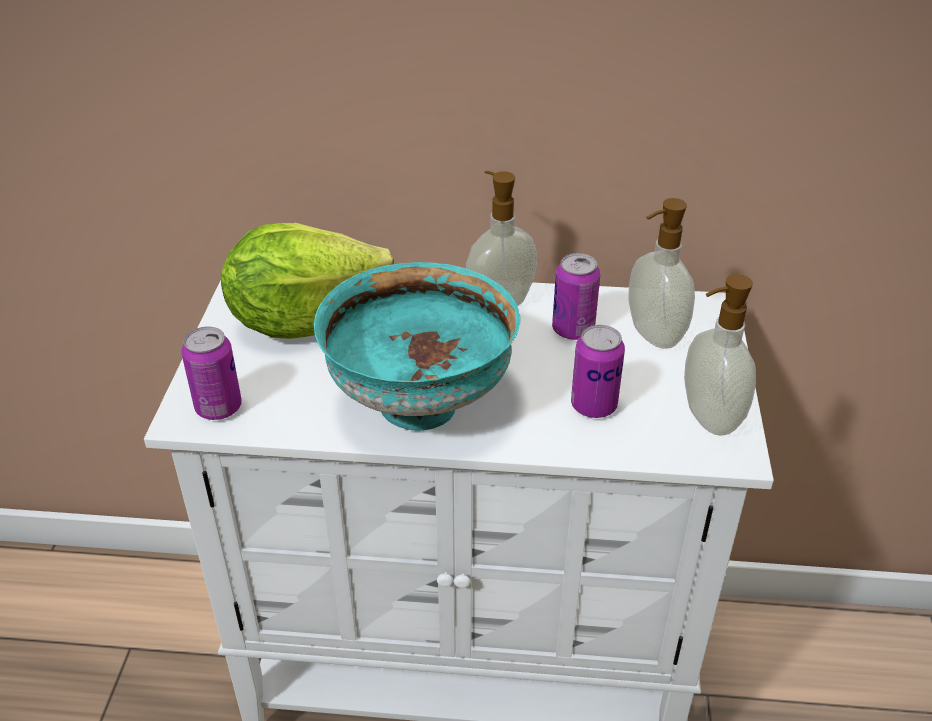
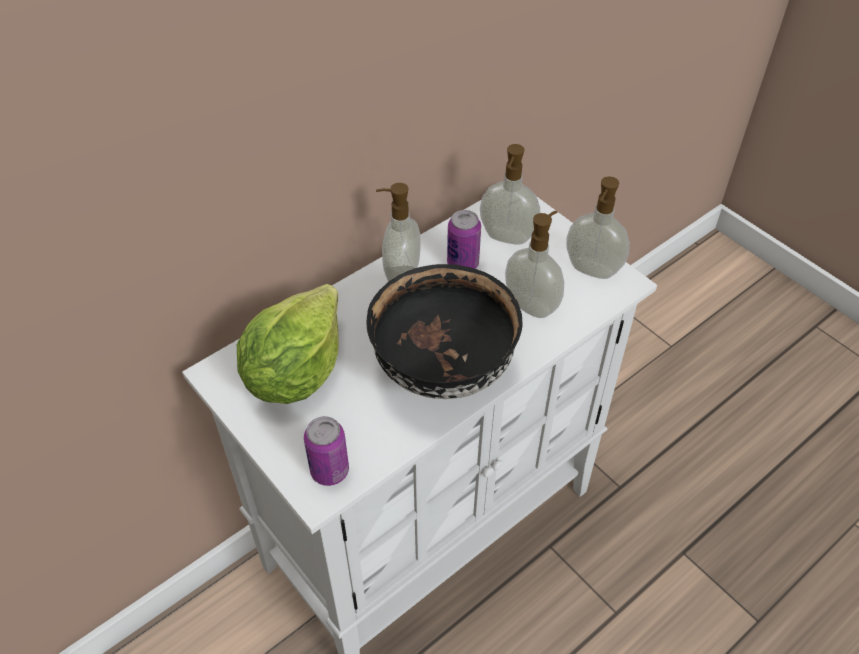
camera: 45 degrees left, 10 degrees up
(418, 403) = (442, 374): turquoise bowl -> black bowl
(593, 406) = (532, 305): can -> soap dispenser

